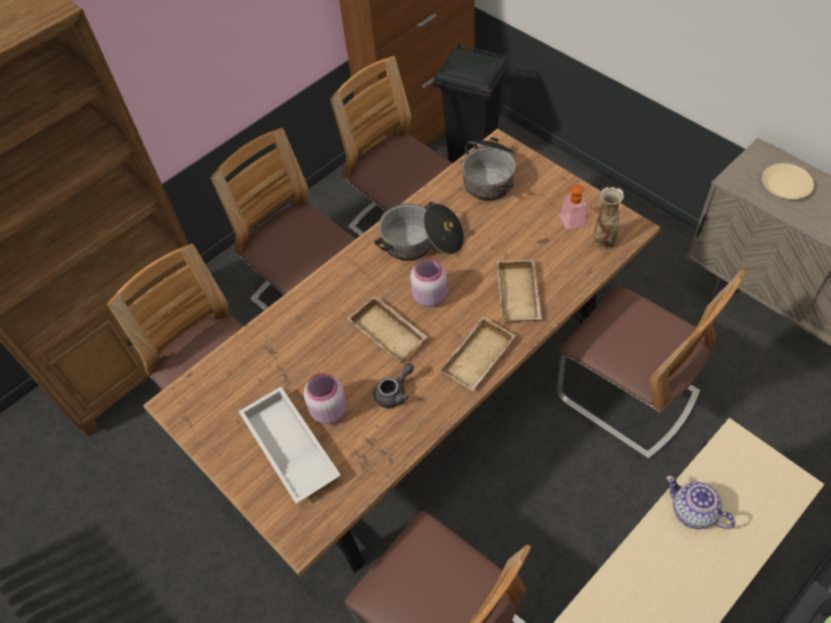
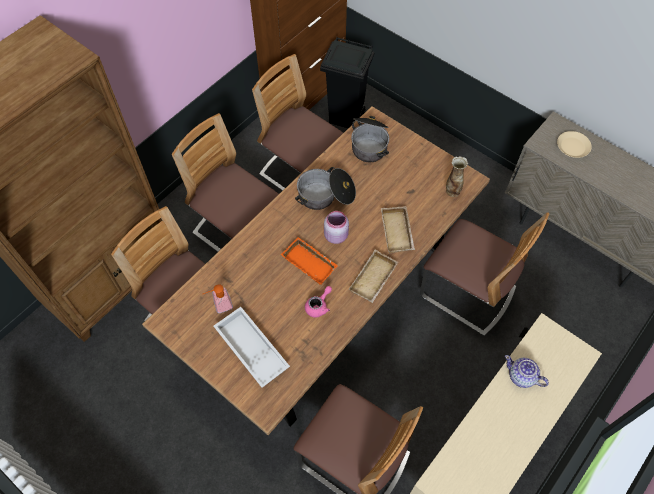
camera: 10 degrees left, 5 degrees up
(329, 409) = (274, 320): pink jar -> none
(390, 332) = (311, 263): beige tray -> orange tray
(394, 392) = (318, 306): grey teapot -> pink teapot
(568, 222) = (427, 177): soap dispenser -> soap dispenser (220, 306)

